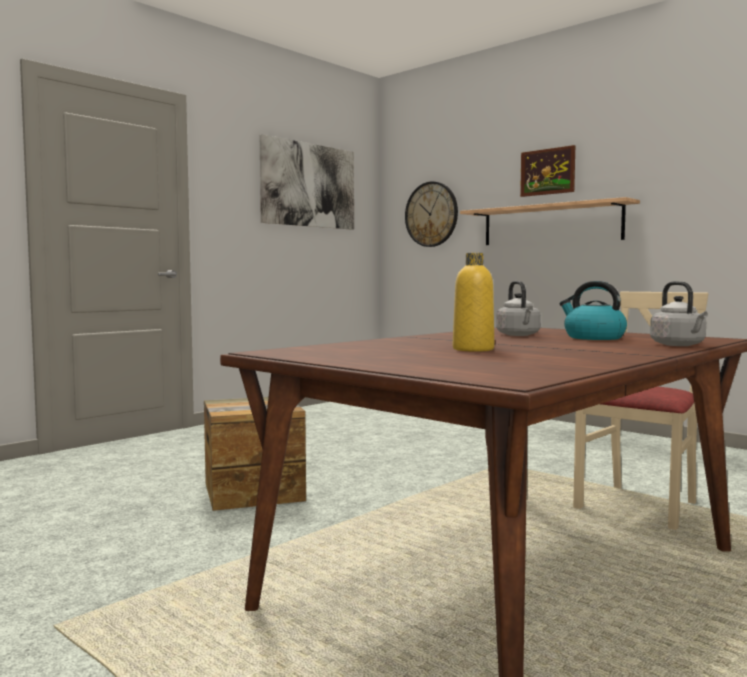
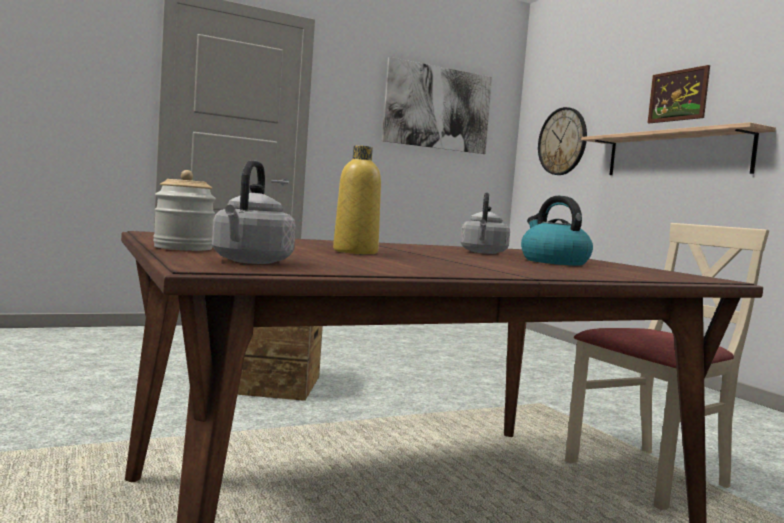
camera: 20 degrees right, 0 degrees up
(389, 366) = (183, 248): none -> jar
(679, 345) = (615, 275): grey kettle -> grey kettle (251, 262)

